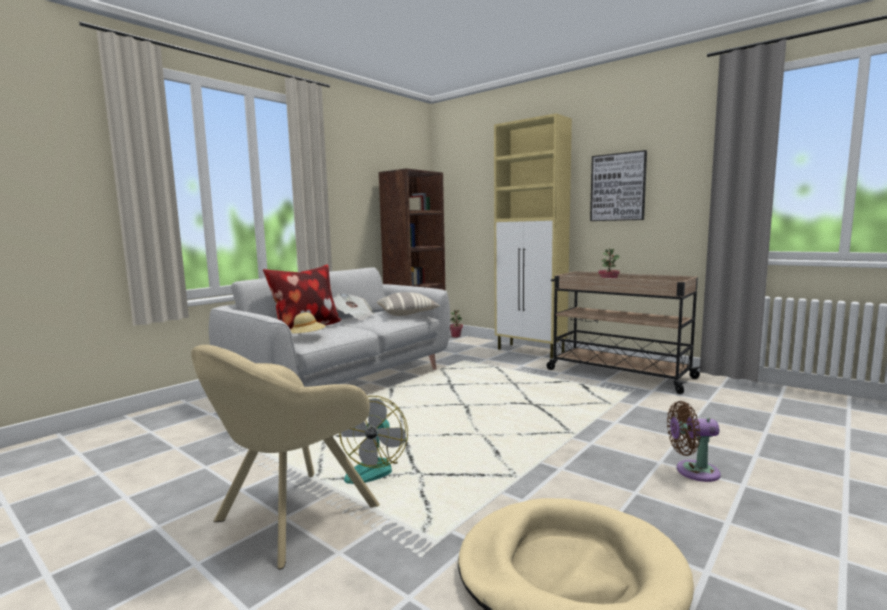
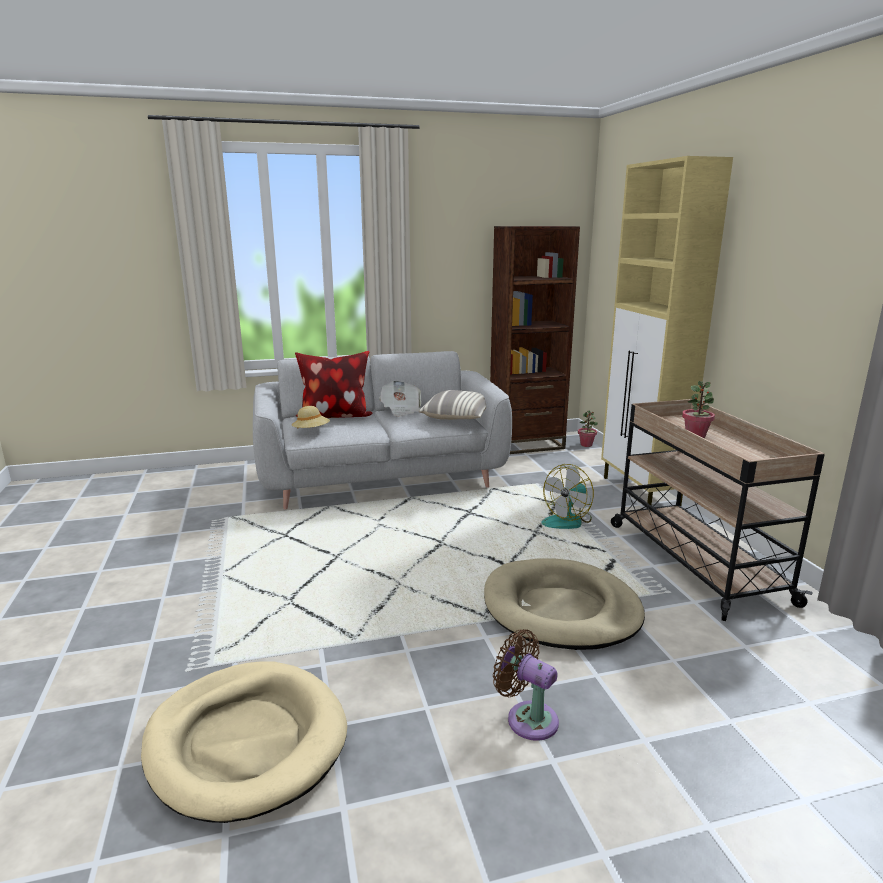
camera: 35 degrees right, 10 degrees up
(290, 517) = (166, 599): beige armchair -> none
(372, 468) = (269, 580): fan -> fan (567, 521)
(602, 415) = (561, 609): none -> beige dog bed
(618, 187) = (776, 278): picture -> none

